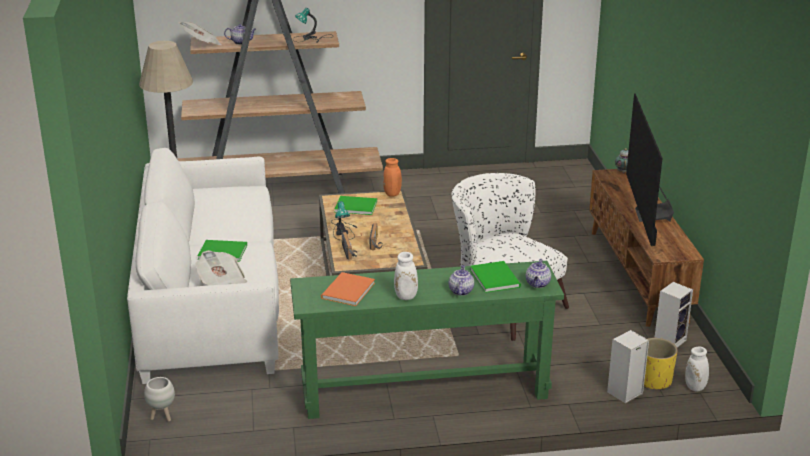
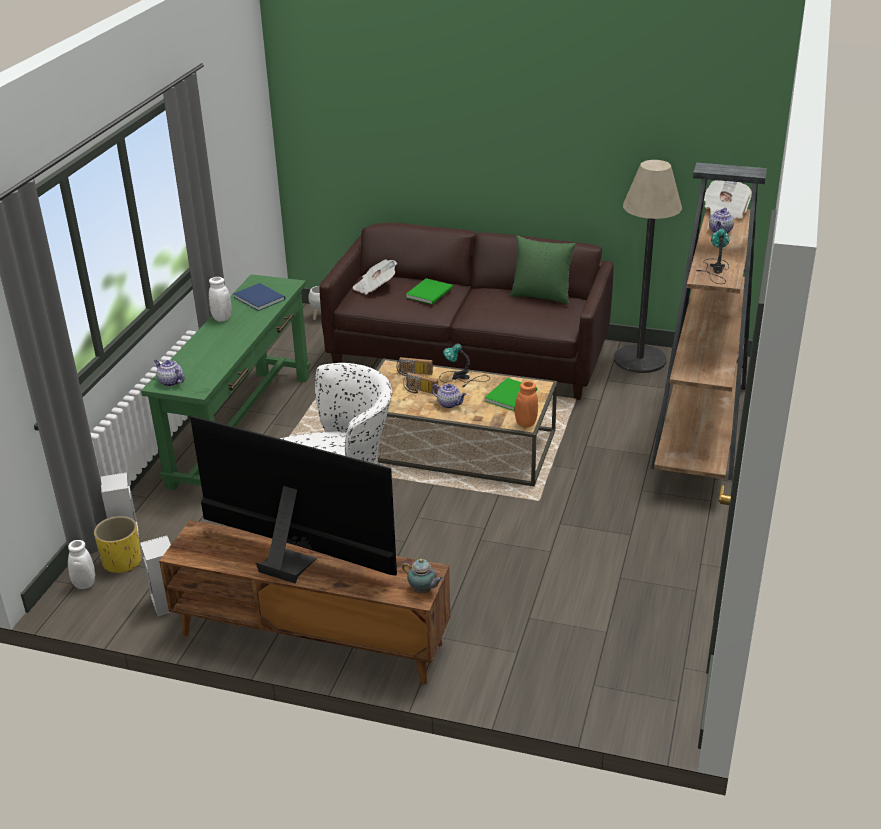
camera: 115 degrees right, 5 degrees up
(201, 201) = (541, 296): none -> green pillow
(211, 303) = (469, 355): white sofa -> brown sofa
(346, 291) = (259, 297): orange book -> blue book
(460, 291) = (203, 344): teapot -> teapot (449, 404)
(495, 277) = (205, 365): green book -> none

